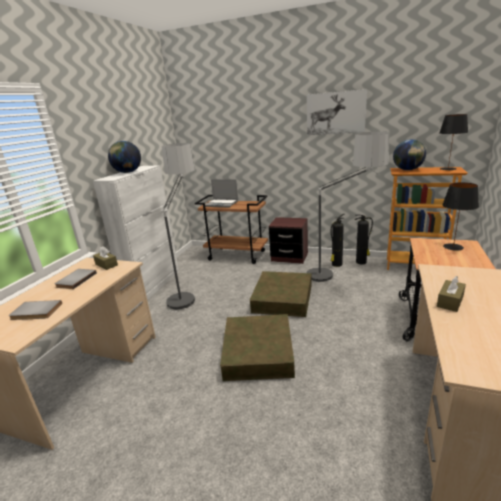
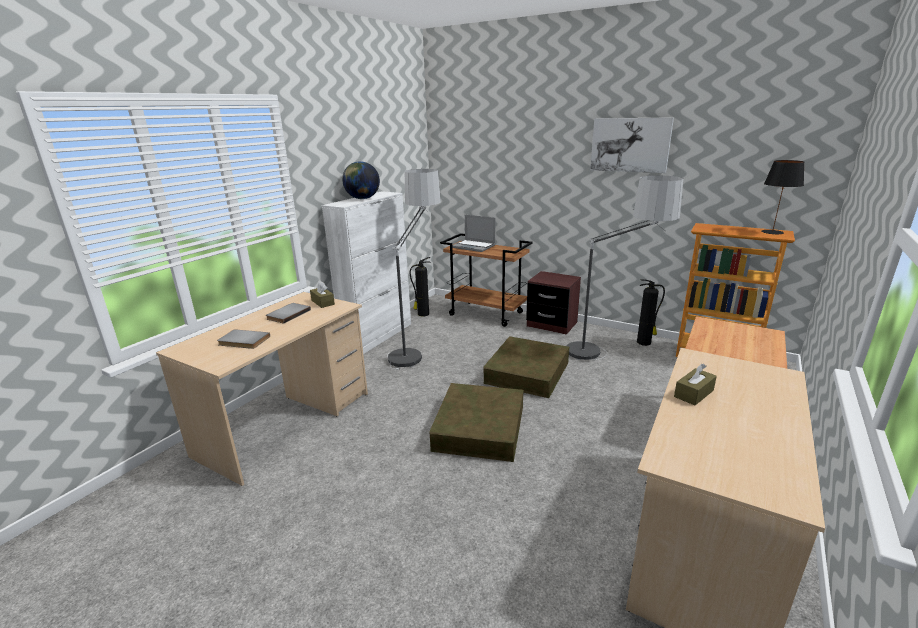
camera: 10 degrees right, 0 degrees up
(336, 264) = (609, 341): fire extinguisher -> fire extinguisher (422, 314)
(408, 170) = (716, 228): globe -> none
(452, 247) = (746, 335): black table lamp -> none

